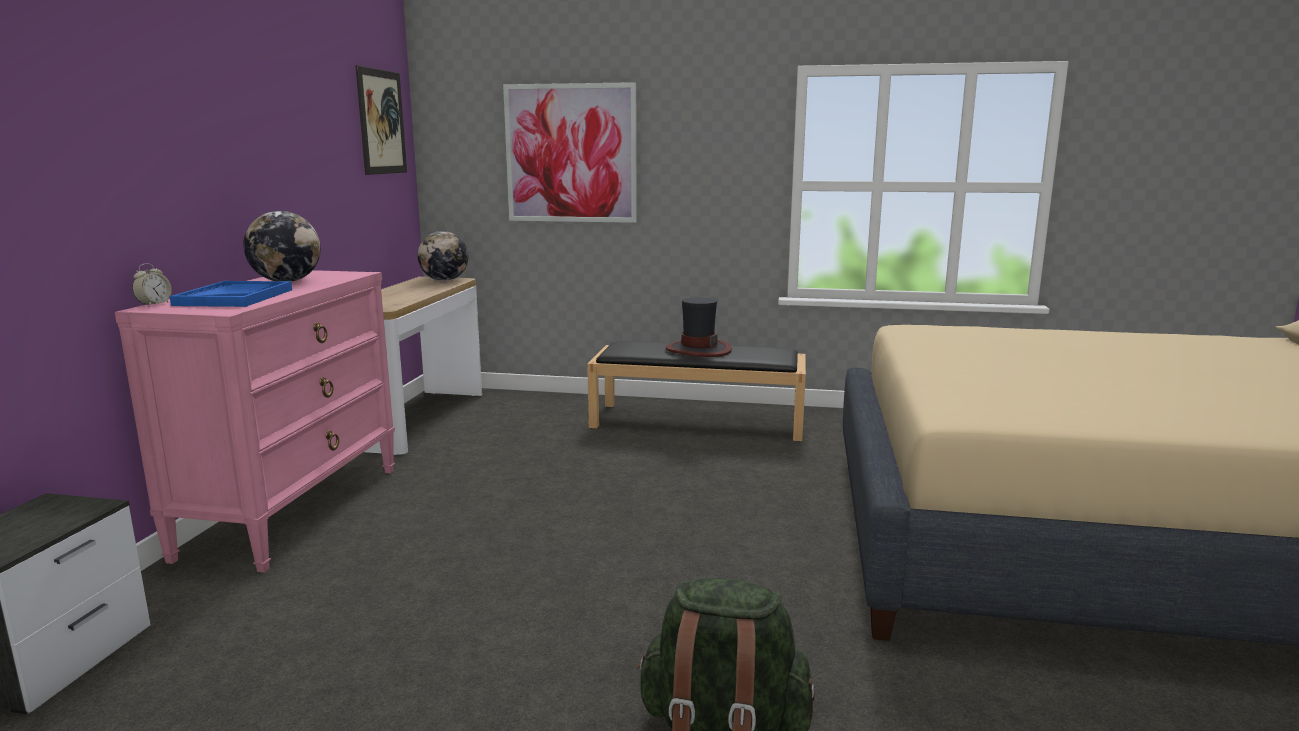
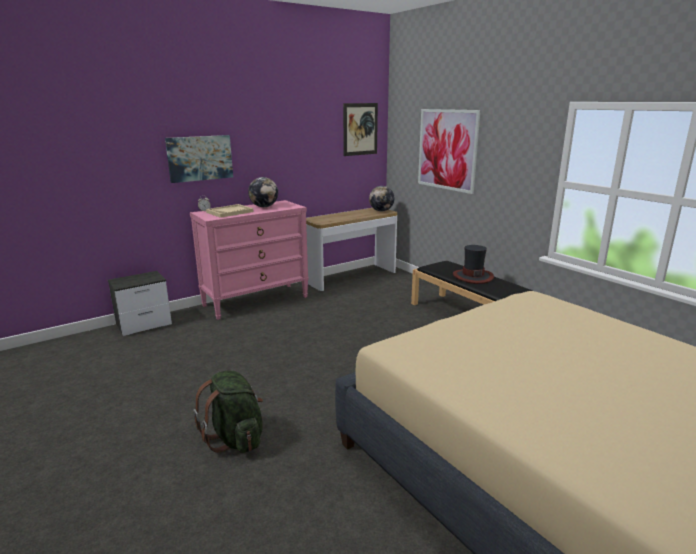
camera: 45 degrees right, 5 degrees up
(121, 164) = (200, 158): none -> picture
(234, 297) = (230, 212): blue tray -> beige tray

